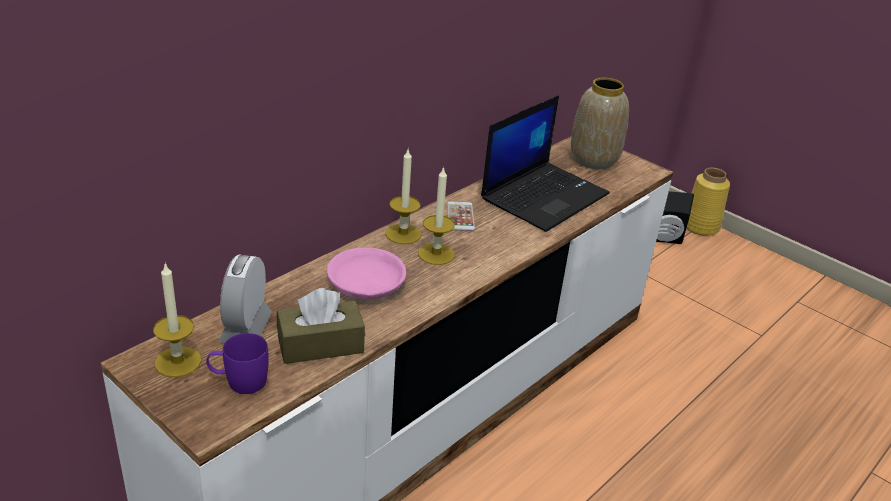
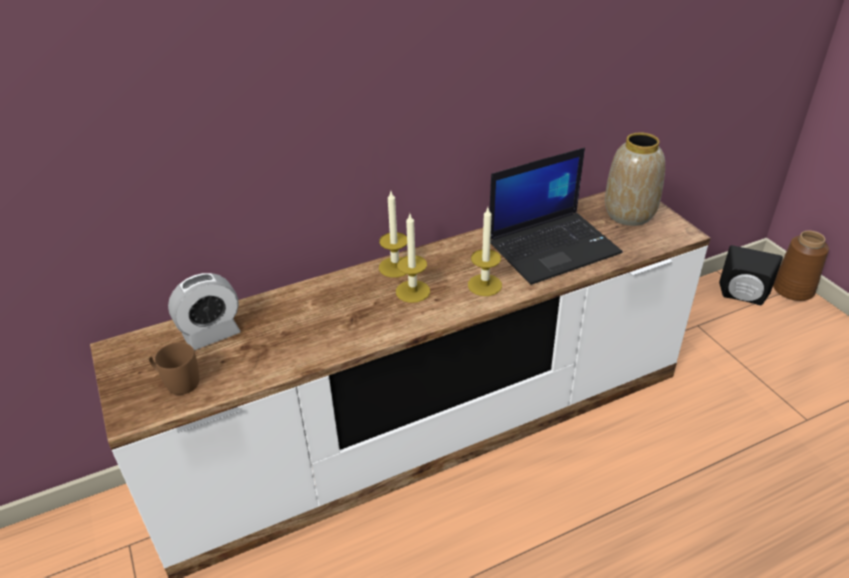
camera: 25 degrees right, 5 degrees up
(178, 362) = (143, 354): candle -> candle (484, 285)
(239, 381) = (177, 382): purple mug -> brown mug
(246, 328) = (211, 334): alarm clock -> alarm clock turned 150 degrees counterclockwise
(320, 345) = (260, 361): brown tissue box -> none
(366, 285) = (332, 312): pink bowl -> none
(460, 217) = (458, 257): phone -> none
(700, 226) = (793, 289): yellow vase -> brown vase

